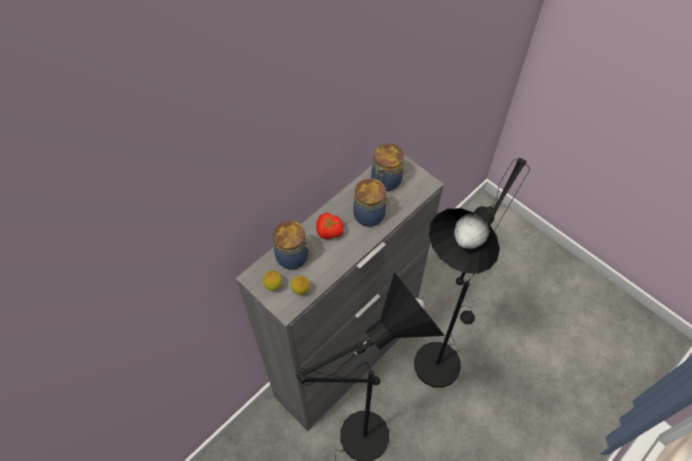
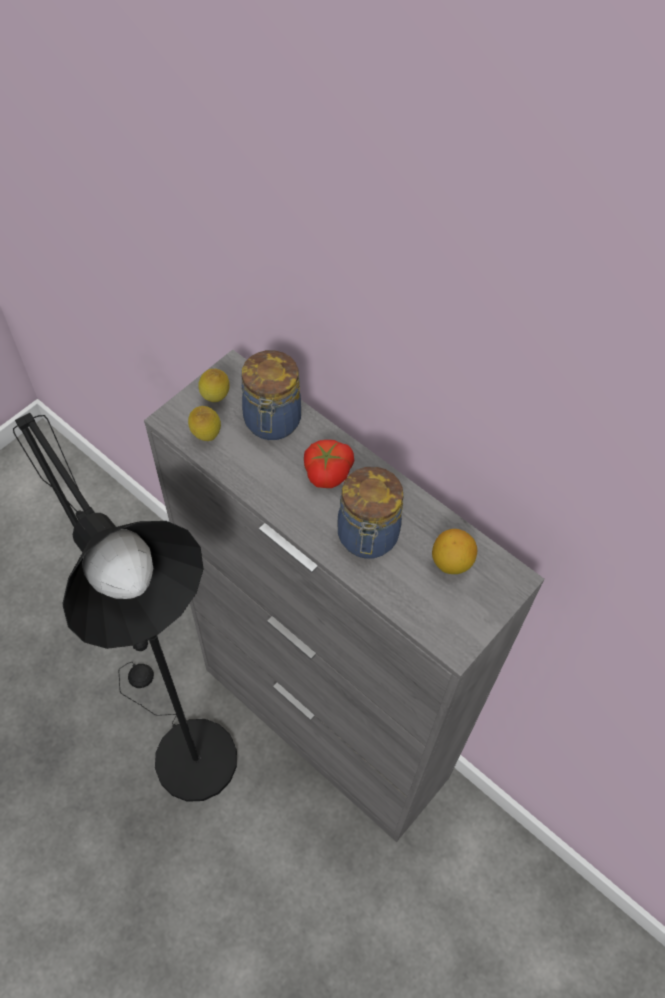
camera: 85 degrees right, 0 degrees up
(385, 181) = (451, 562): jar -> lemon
(440, 356) = (342, 899): black floor lamp -> none

